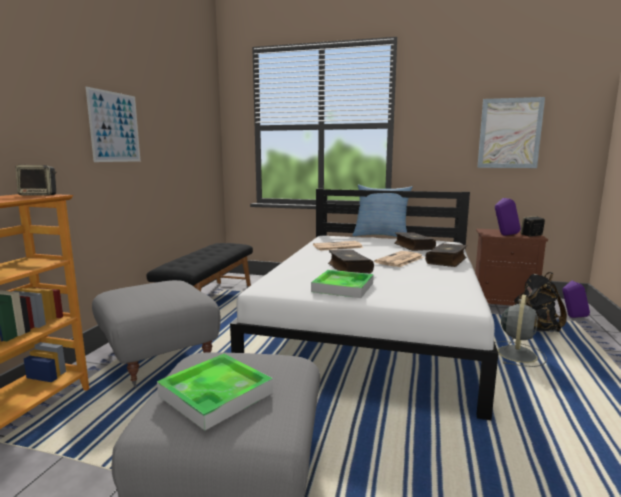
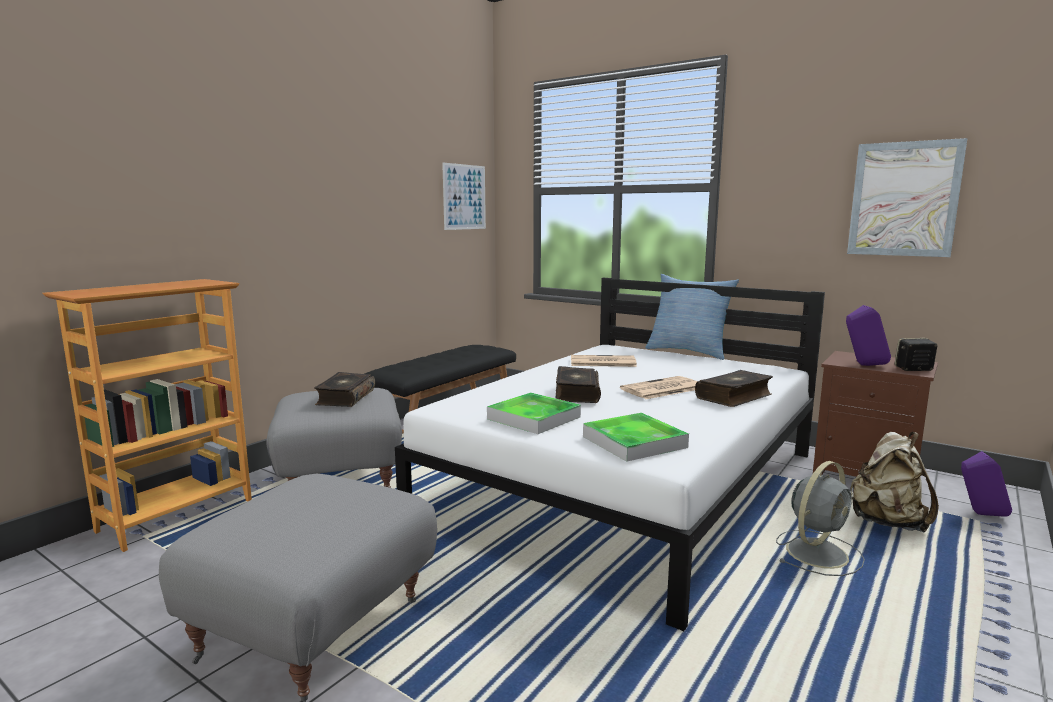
camera: 20 degrees right, 0 degrees up
(39, 195) = (207, 282): speaker -> none
(115, 127) = (325, 200): picture -> picture (464, 197)
(216, 394) = (279, 517): tray -> tray (634, 442)
(413, 247) = (709, 371): book -> book (345, 398)
(534, 329) = (887, 522): black backpack -> beige backpack

